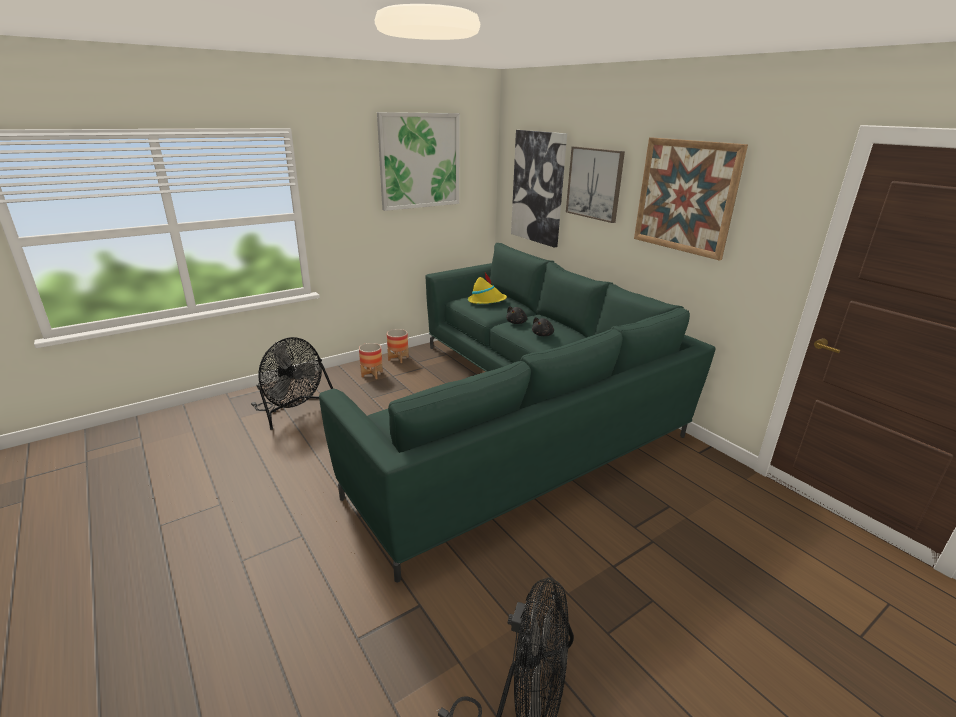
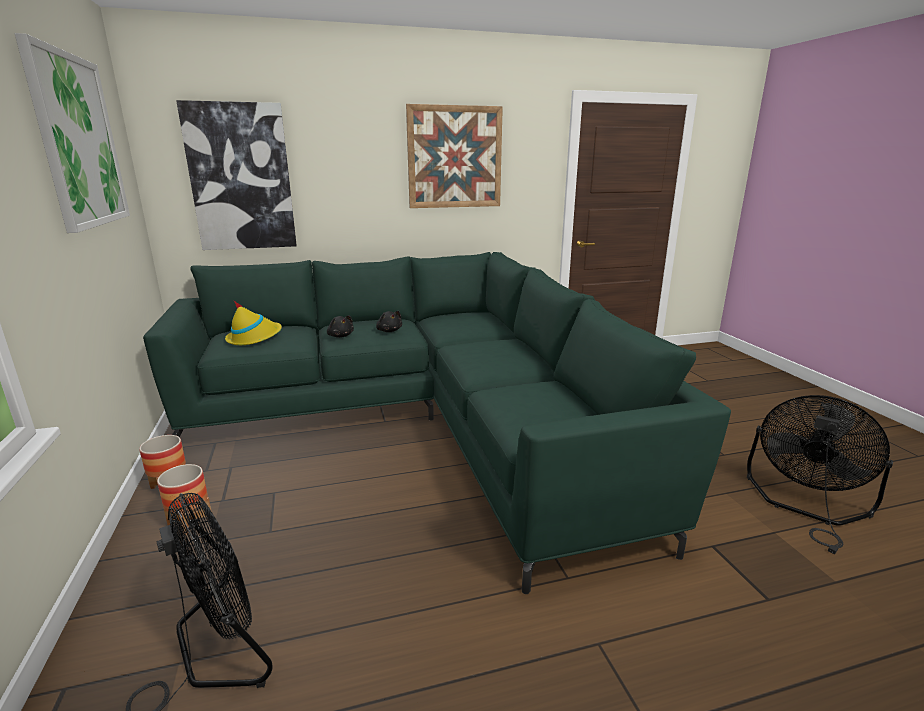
camera: 70 degrees left, 5 degrees down
(594, 183) = (340, 159): picture -> none

